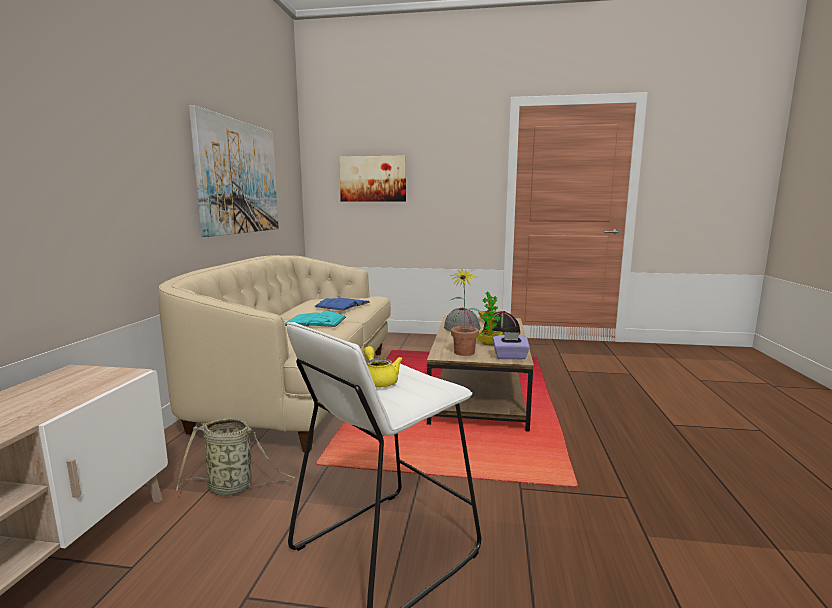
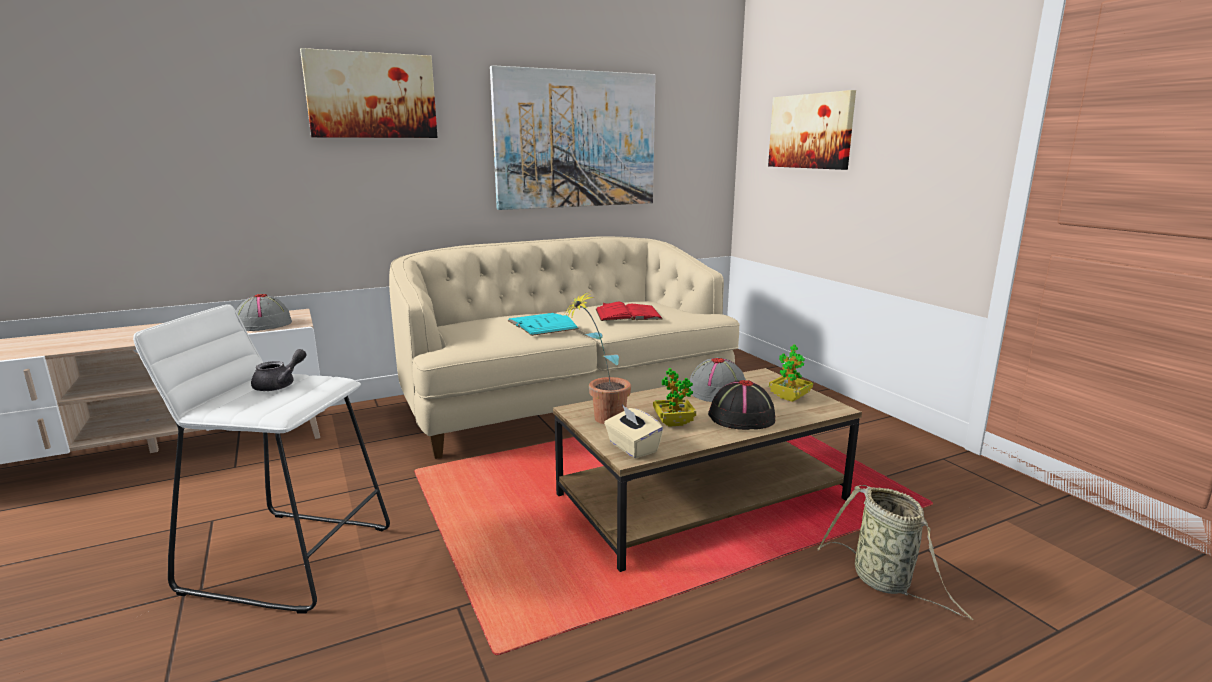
camera: 55 degrees right, 5 degrees up
(83, 386) = (262, 325): none -> grey hat
(108, 116) = (371, 96): none -> picture
(234, 487) = (352, 454): basket -> basket (885, 582)
(342, 304) = (628, 314): blue book -> red book
(378, 380) = (280, 385): yellow teapot -> grey teapot
(510, 357) = (632, 447): purple tissue box -> beige tissue box

